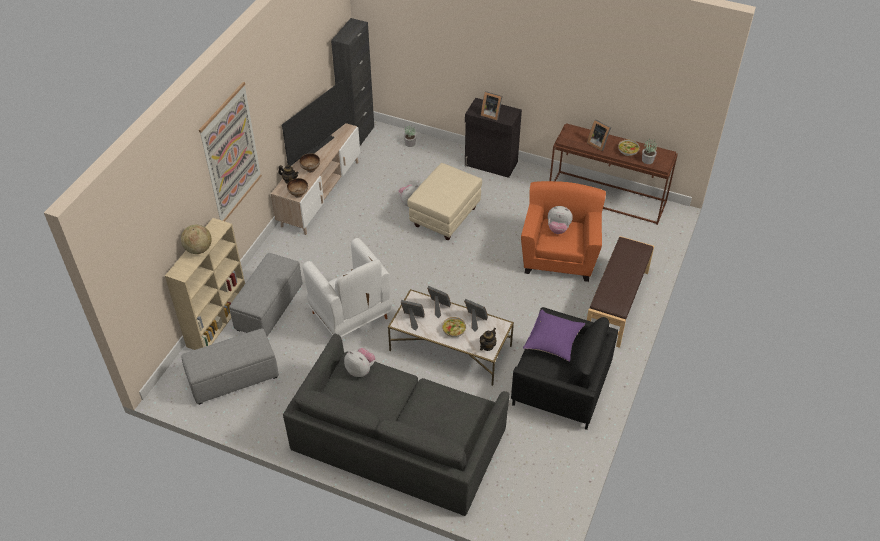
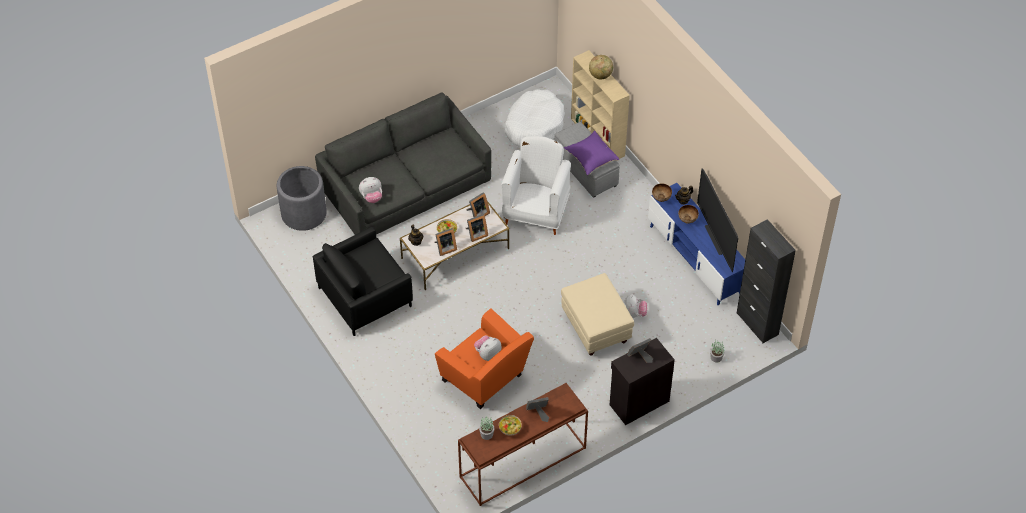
camera: 125 degrees right, 5 degrees up
(231, 154) = (658, 97): picture -> none
(234, 378) = (534, 125): grey ottoman -> white dog bed
(320, 193) = (695, 259): beige tv stand -> blue tv stand
(350, 317) = (536, 212): white armchair -> white armchair turned 105 degrees clockwise
(360, 370) = (456, 160): plush toy -> plush toy (371, 197)
(512, 507) = (304, 213): none -> grey planter
(553, 342) = (378, 270): purple pillow -> purple pillow (590, 158)
(617, 303) = (403, 383): brown bench -> none

